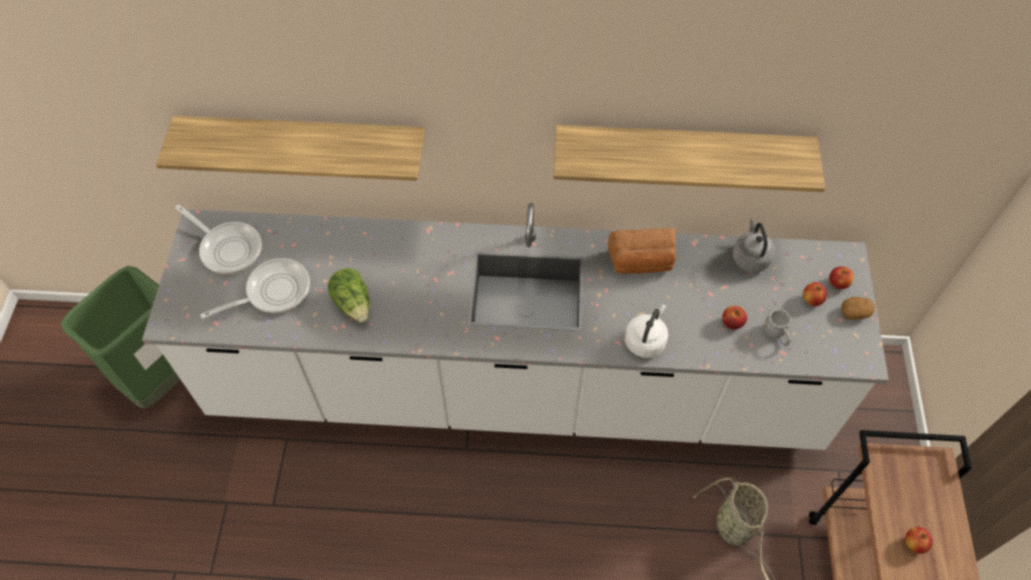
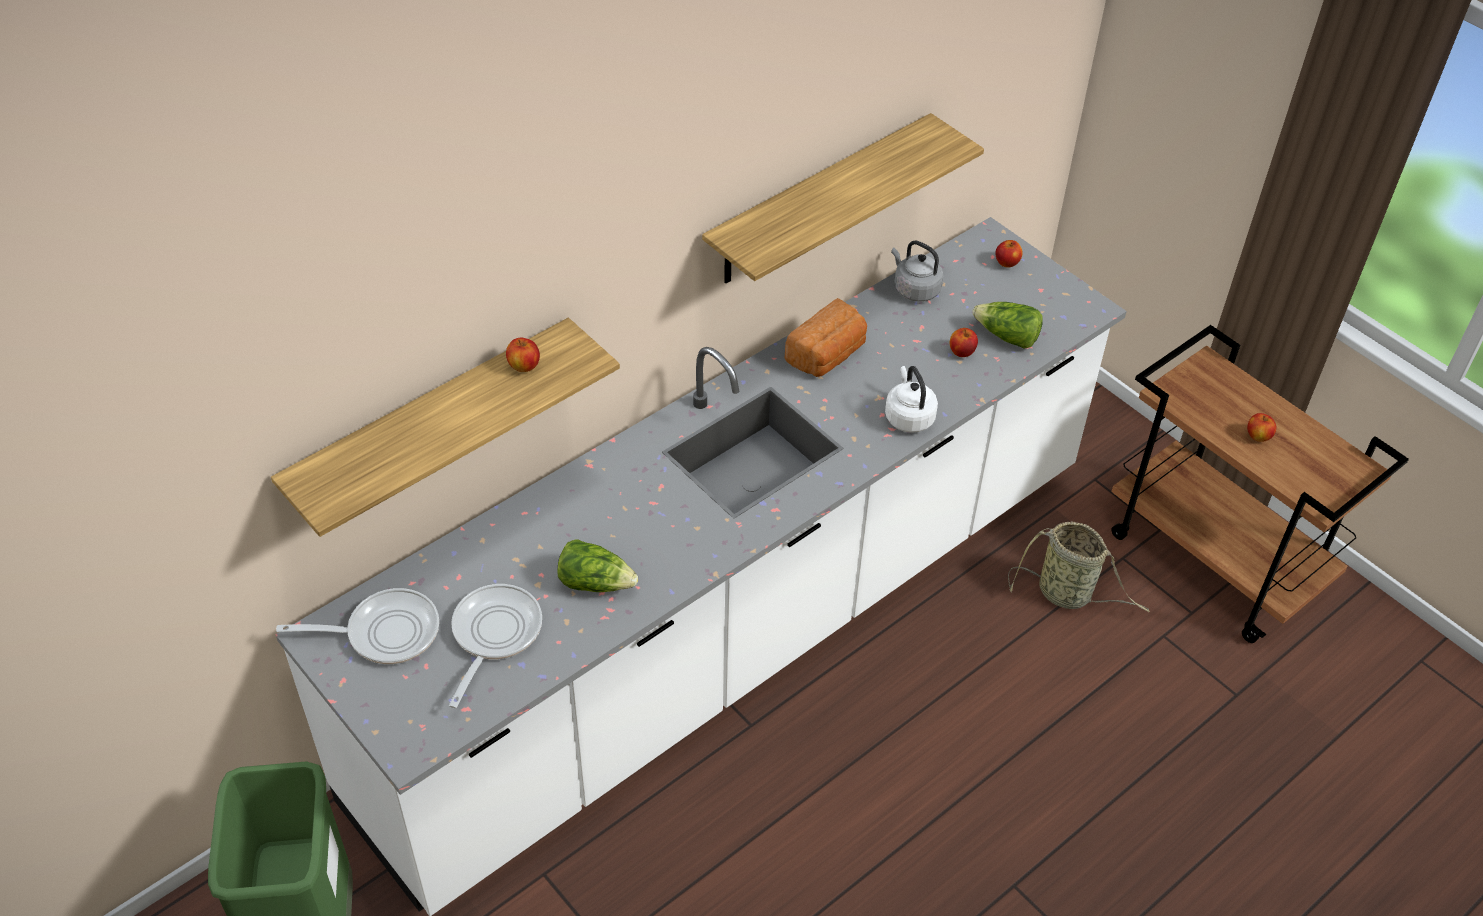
camera: 45 degrees left, 10 degrees down
(776, 335) = (1007, 337): grey mug -> lettuce
(811, 300) = (1002, 290): apple -> apple (524, 366)
(855, 312) = (1045, 276): potato -> none

